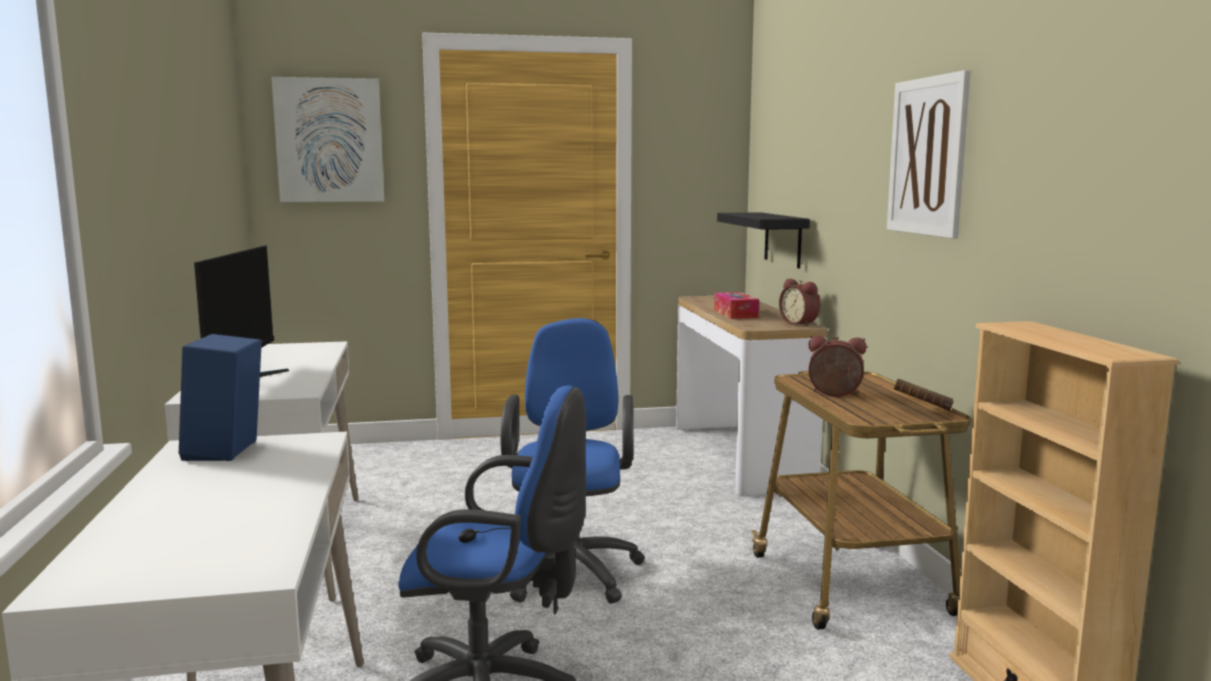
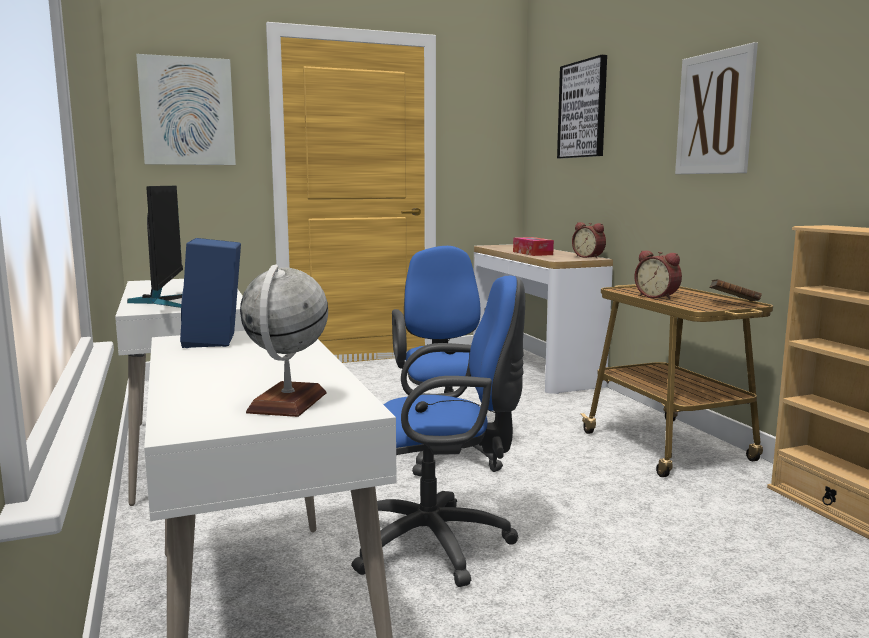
camera: 10 degrees left, 0 degrees up
(204, 556) = (288, 402): none -> globe
(783, 239) = (563, 195): black shelf -> none
(802, 134) = (583, 109): none -> picture
(834, 394) = (658, 297): alarm clock -> alarm clock turned 135 degrees counterclockwise

